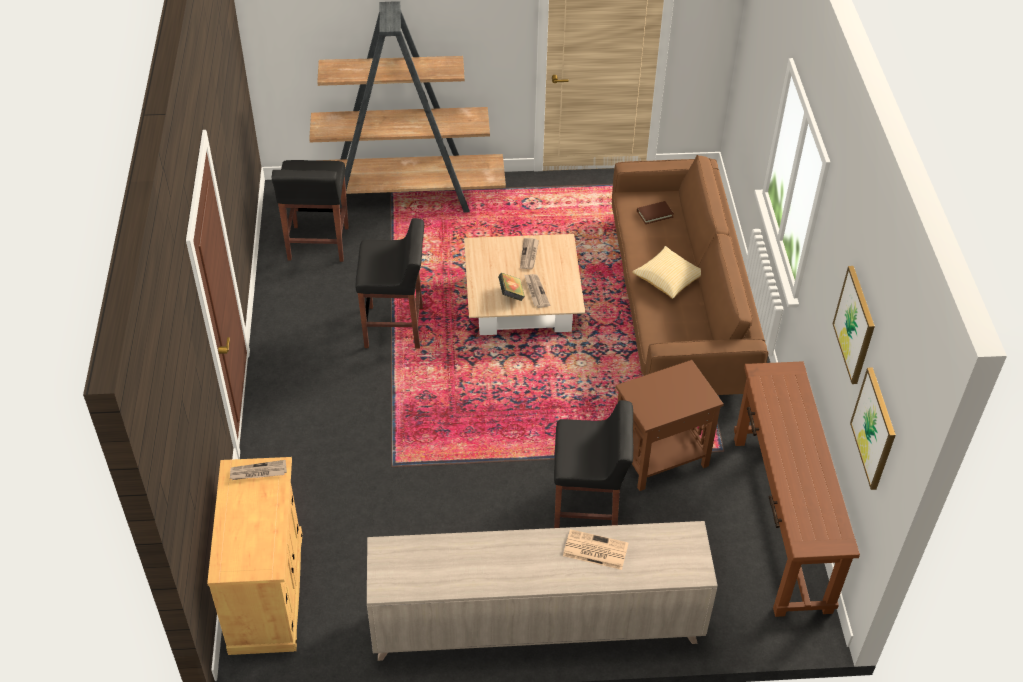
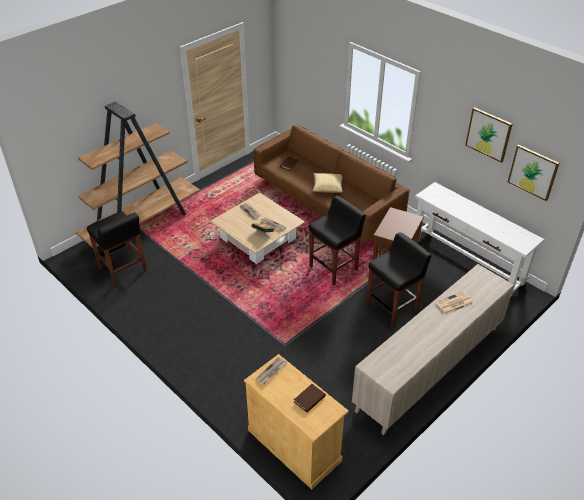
camera: 40 degrees left, 5 degrees down
(259, 534) = (309, 399): none -> brown book
(395, 327) = (210, 284): black stool -> black stool (334, 268)
(780, 521) = (467, 261): brown console table -> white console table

